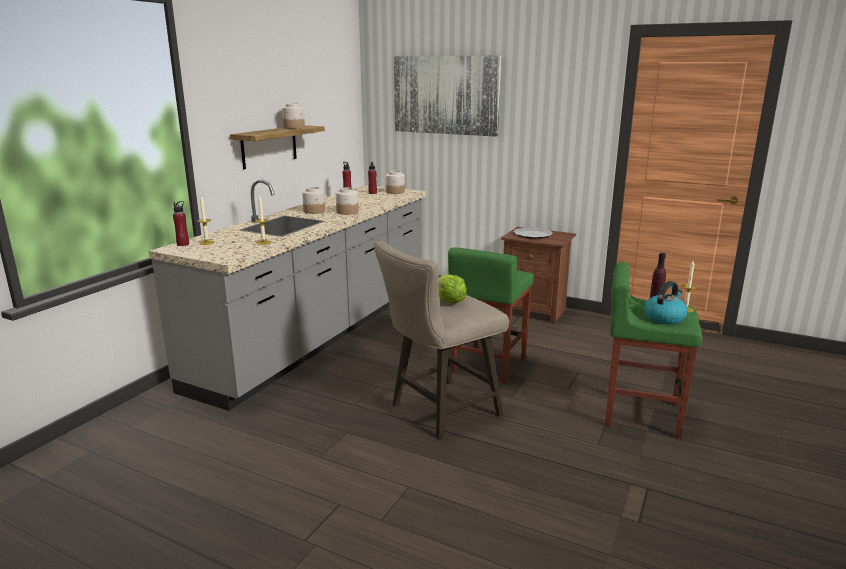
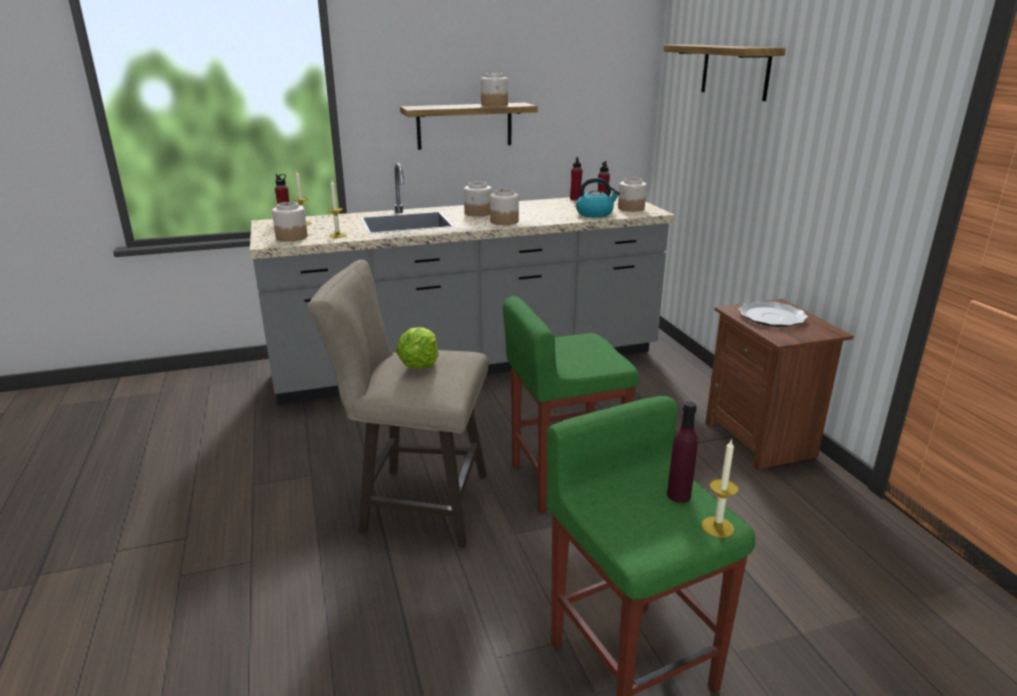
camera: 45 degrees right, 5 degrees up
(231, 251) = (291, 237): none -> jar
(446, 95) = (735, 71): picture -> shelf
(664, 317) = (638, 520): kettle -> kettle (595, 214)

